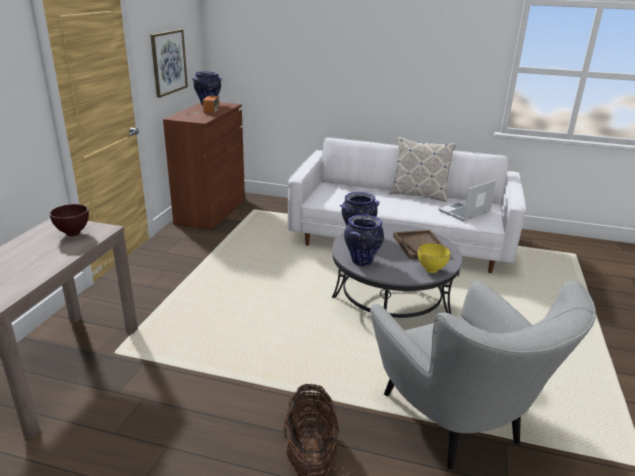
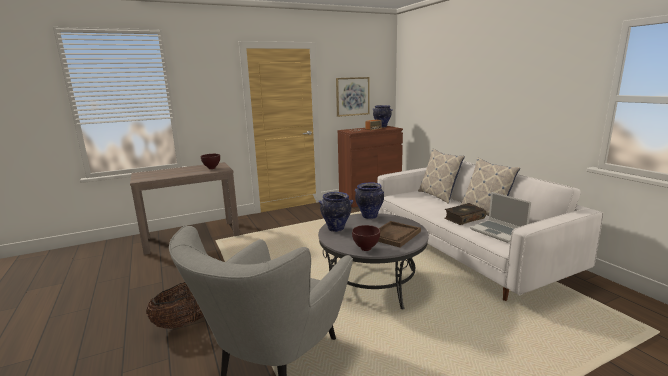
camera: 50 degrees right, 10 degrees down
(350, 188) = (438, 196): none -> pillow
(419, 207) = (464, 218): none -> book
(432, 270) = (366, 249): yellow bowl -> brown bowl
(464, 212) = (499, 232): laptop -> laptop turned 135 degrees counterclockwise

